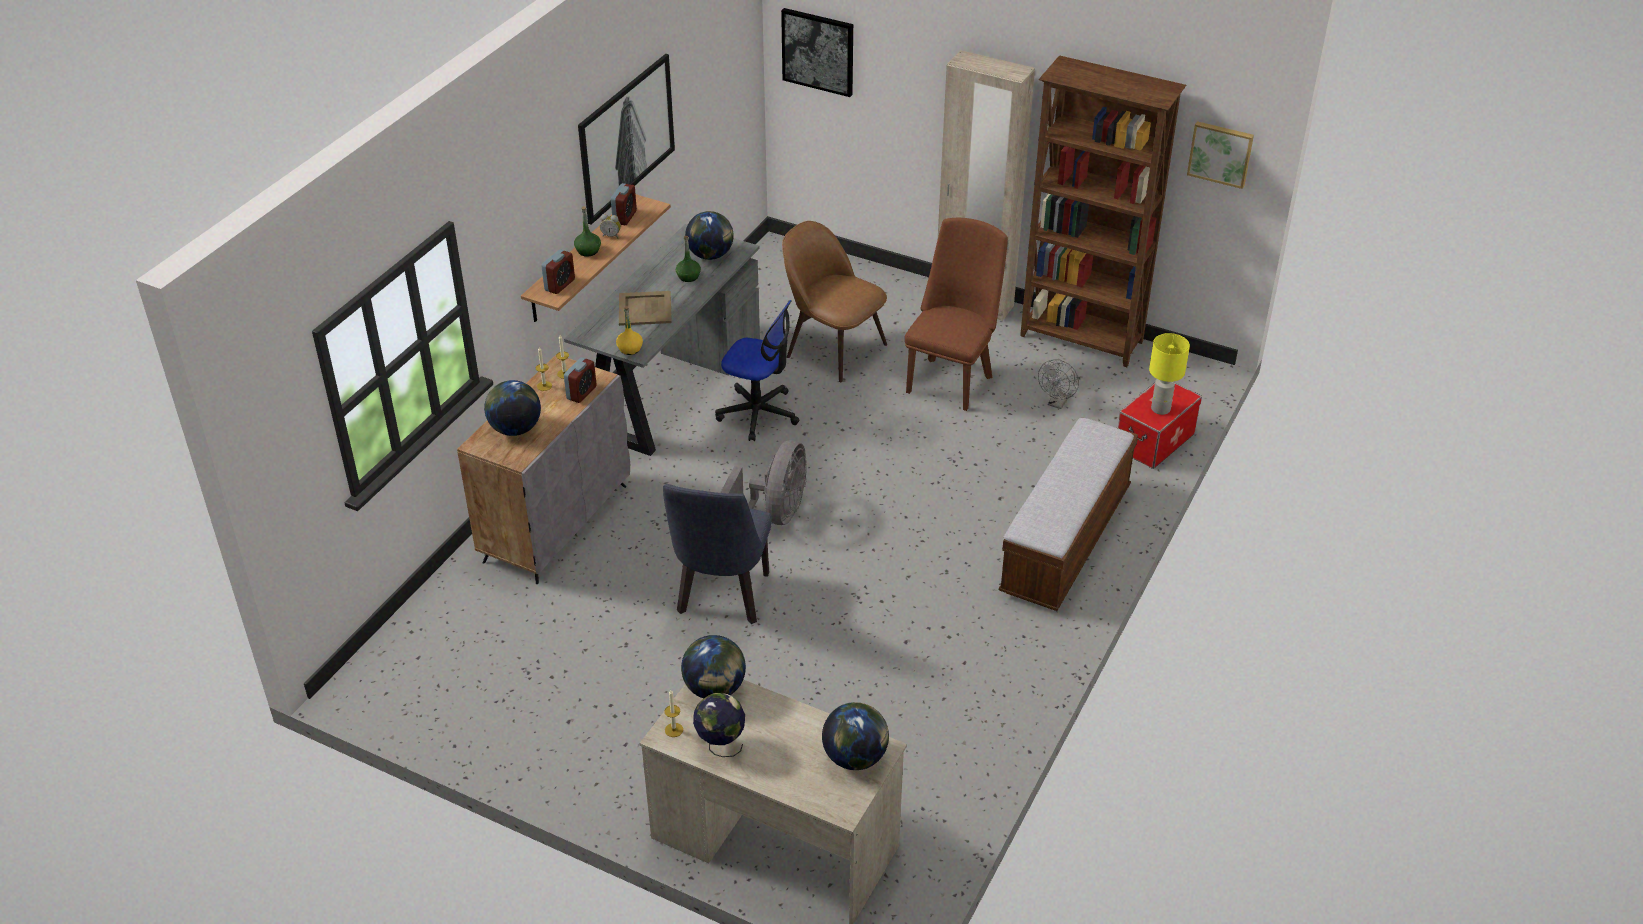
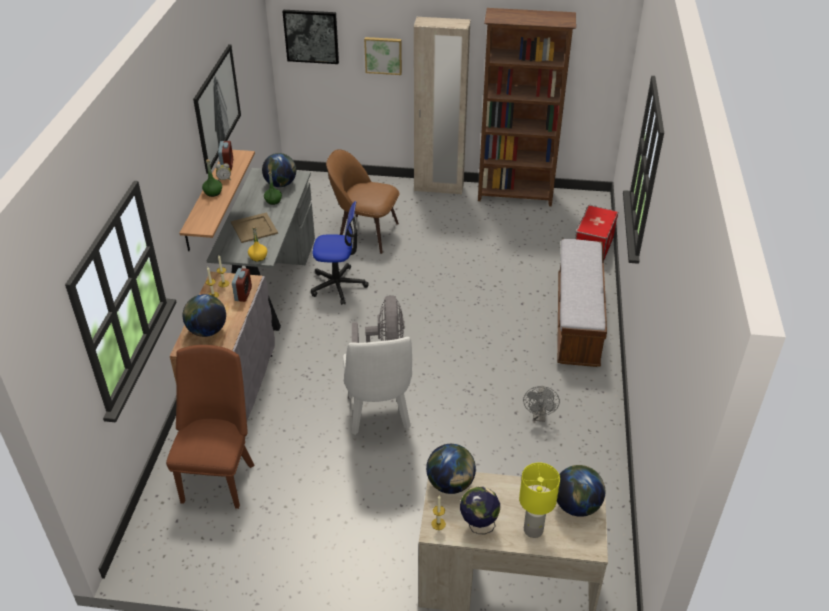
camera: 20 degrees left, 0 degrees up
(560, 285) = (205, 219): alarm clock -> none
(722, 599) = (379, 417): blue chair -> white chair
(951, 379) = (450, 236): brown chair -> brown chair (219, 477)
(1057, 403) = (523, 236): grey fan -> grey fan (539, 417)
(1161, 409) = (599, 224): yellow table lamp -> yellow table lamp (533, 529)
(1220, 153) = (599, 55): picture -> picture (383, 55)

